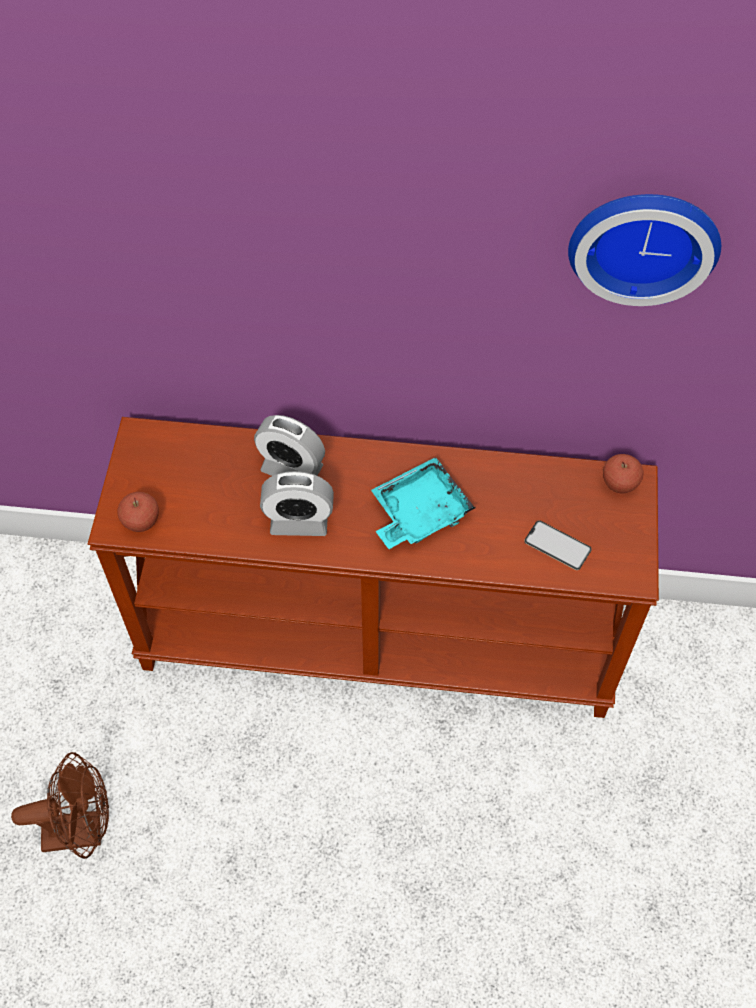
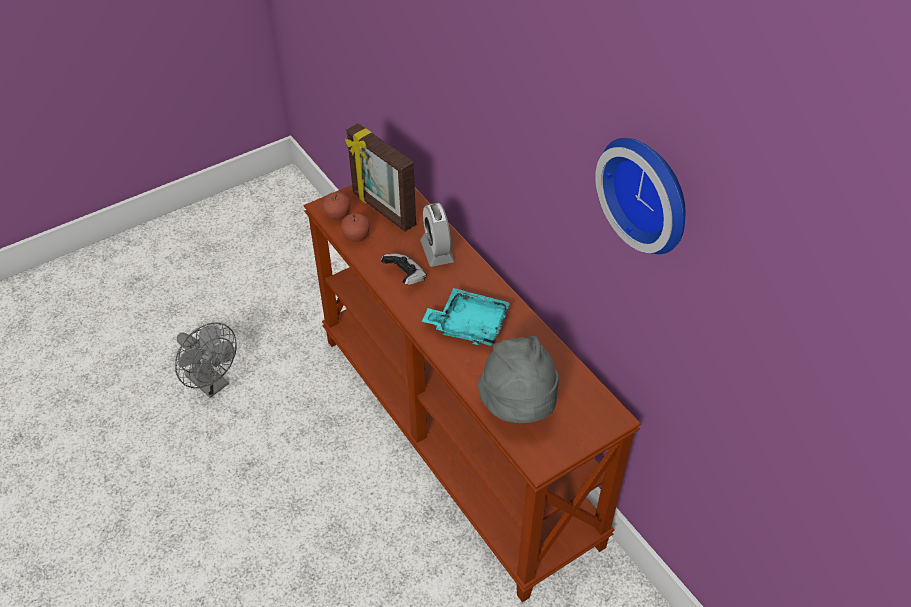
camera: 50 degrees right, 10 degrees down
(82, 830) = (212, 384): brown fan -> grey fan
(179, 474) = (383, 210): none -> picture frame
(299, 521) = (405, 277): alarm clock -> game controller
(557, 545) = (518, 406): phone -> grey hat
(619, 484) = (602, 411): apple -> apple (356, 237)

